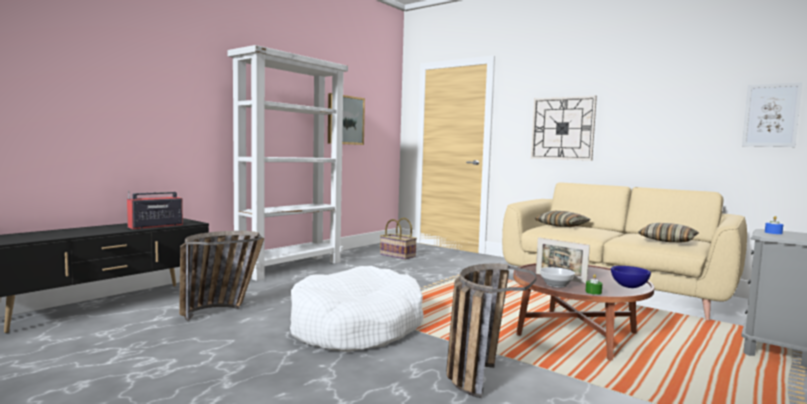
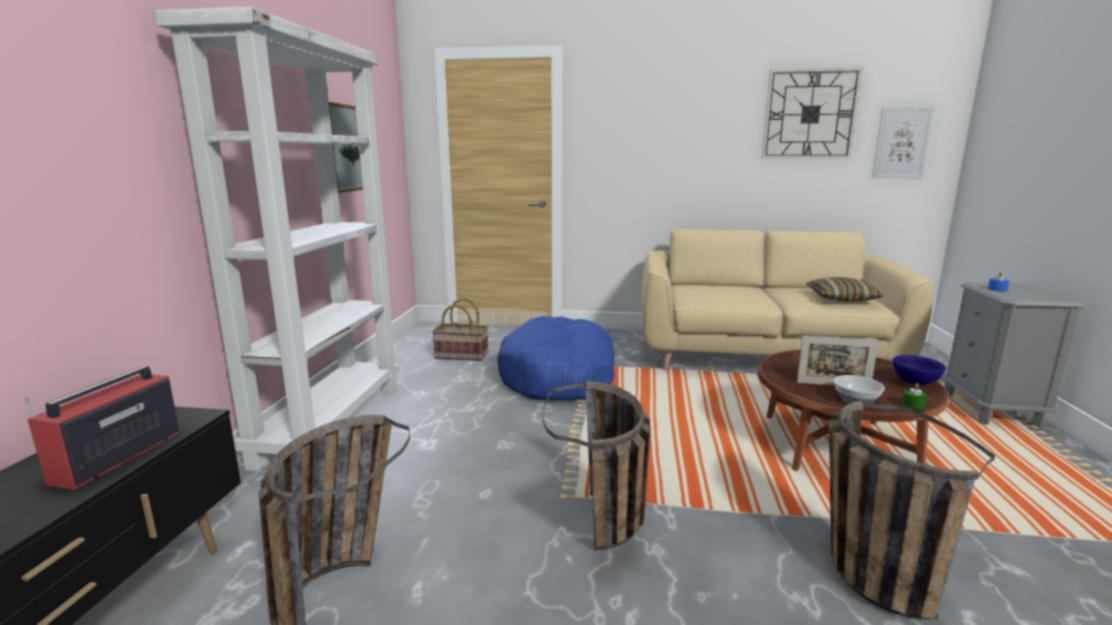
camera: 30 degrees left, 10 degrees up
(356, 327) = (608, 533): white dog bed -> basket
(440, 273) = (558, 376): none -> blue dog bed
(561, 226) = (703, 289): pillow -> none
(562, 128) = (666, 155): wall clock -> wall clock (809, 114)

